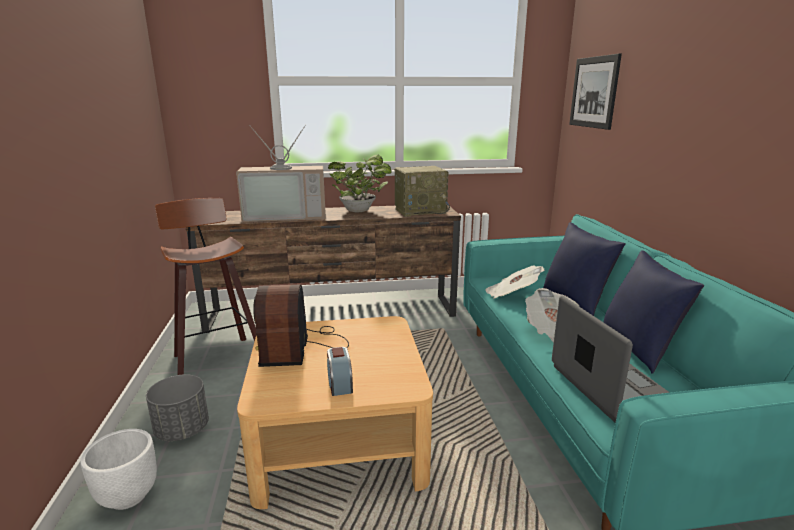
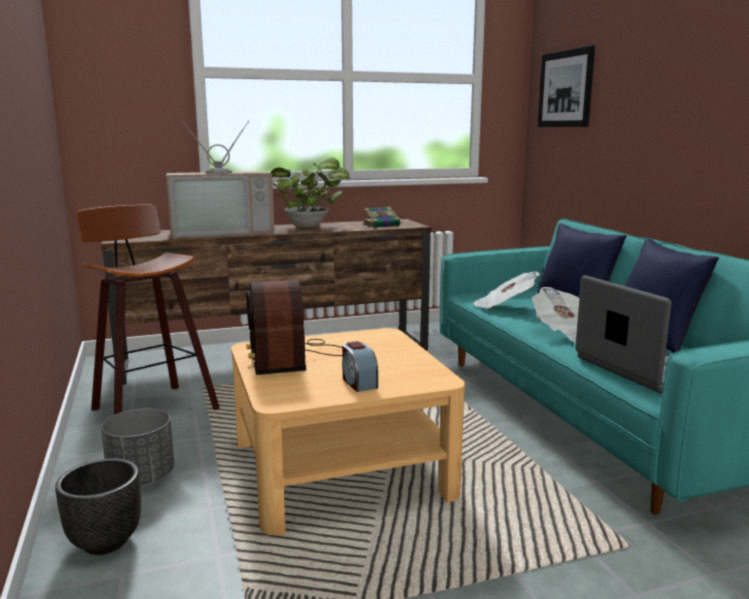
camera: 10 degrees left, 5 degrees down
(128, 497) = (106, 543): white planter -> black planter
(421, 211) = (382, 224): radio -> book

